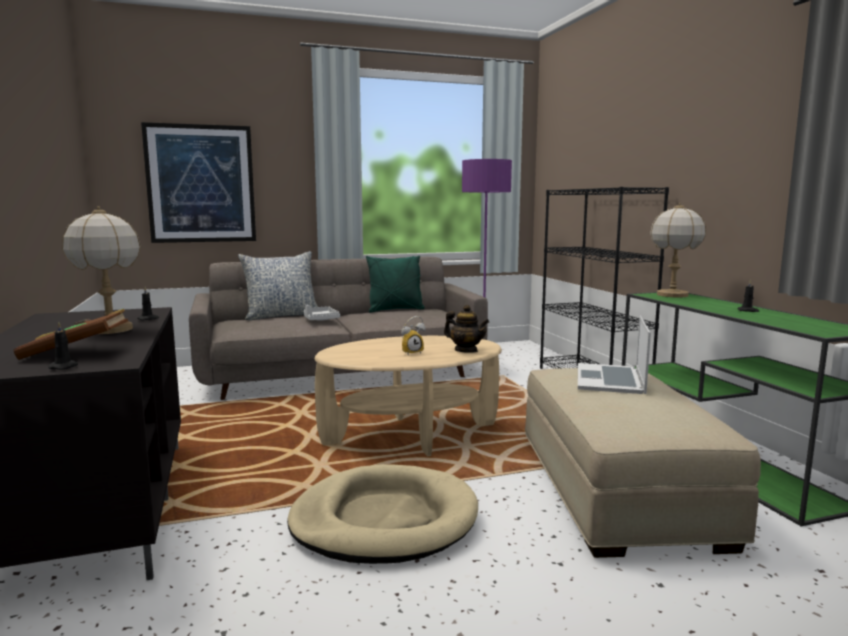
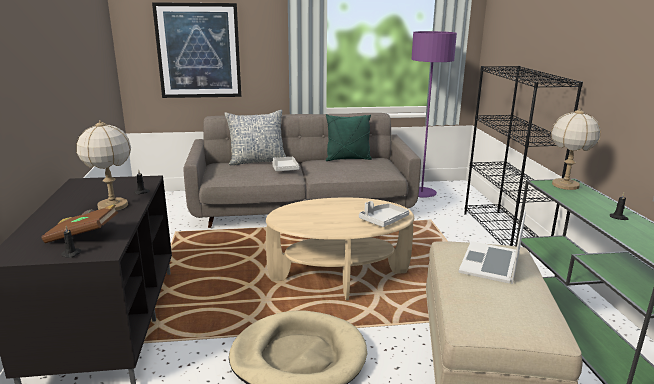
camera: 10 degrees right, 10 degrees up
(411, 352) = (340, 219): alarm clock -> none
(466, 350) = (383, 220): teapot -> grey tray

